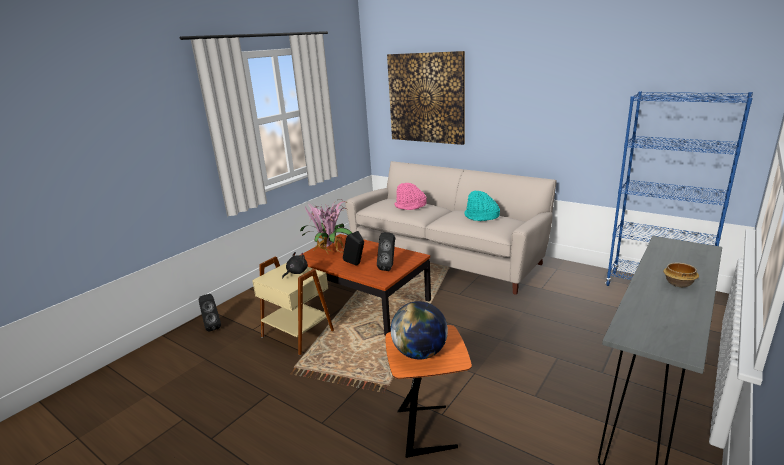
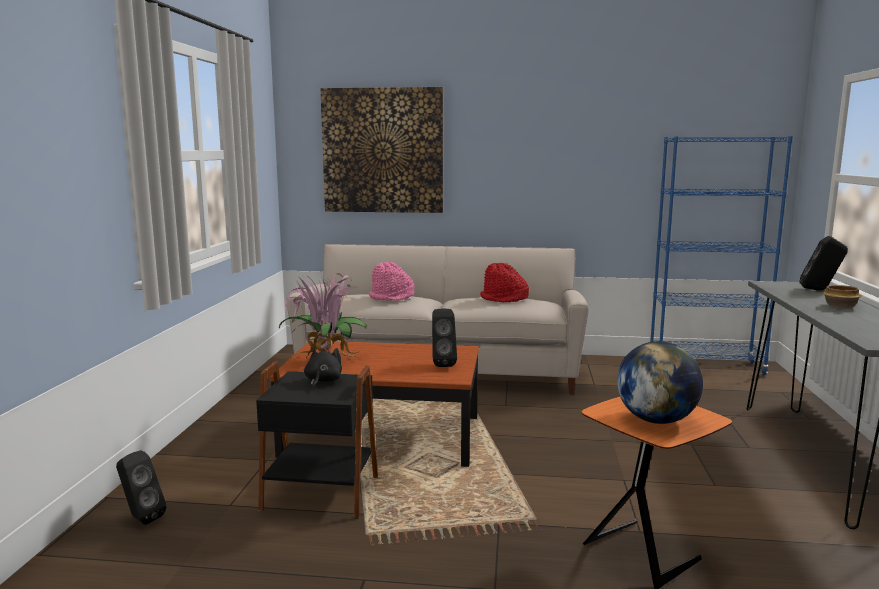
camera: 30 degrees left, 10 degrees down
(298, 333) = (321, 492): beige side table -> black side table
(356, 265) = (390, 368): black speaker -> black speaker (820, 290)
(481, 217) = (504, 299): turquoise hat -> red hat

